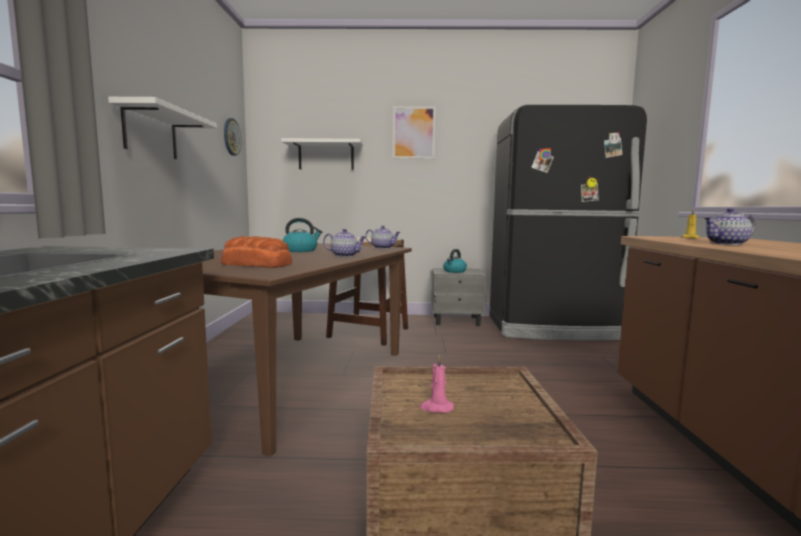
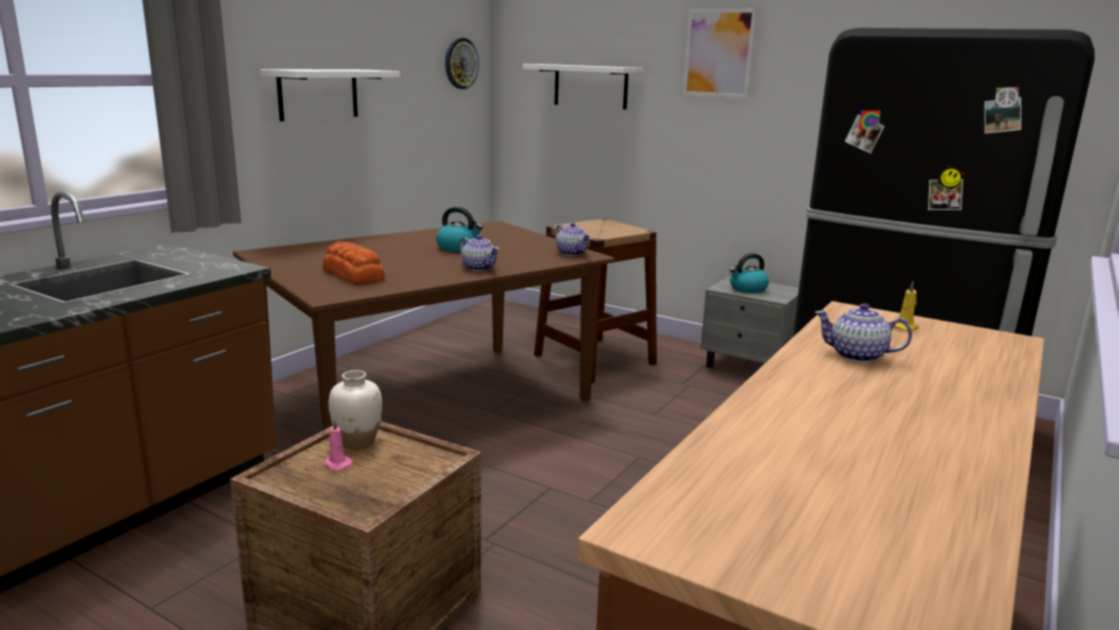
camera: 30 degrees right, 10 degrees up
(416, 386) = (357, 442): none -> white vase

